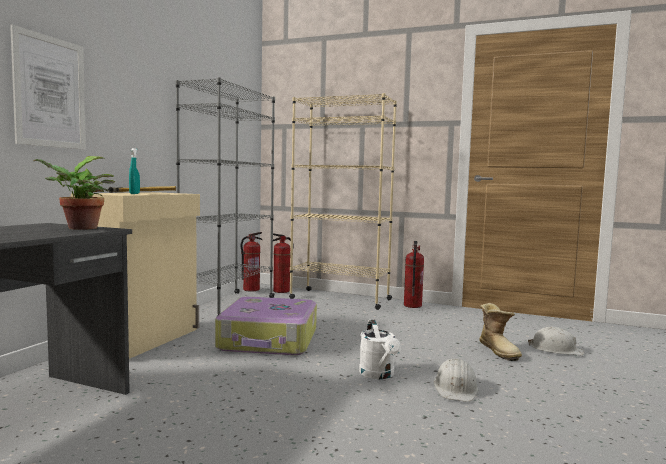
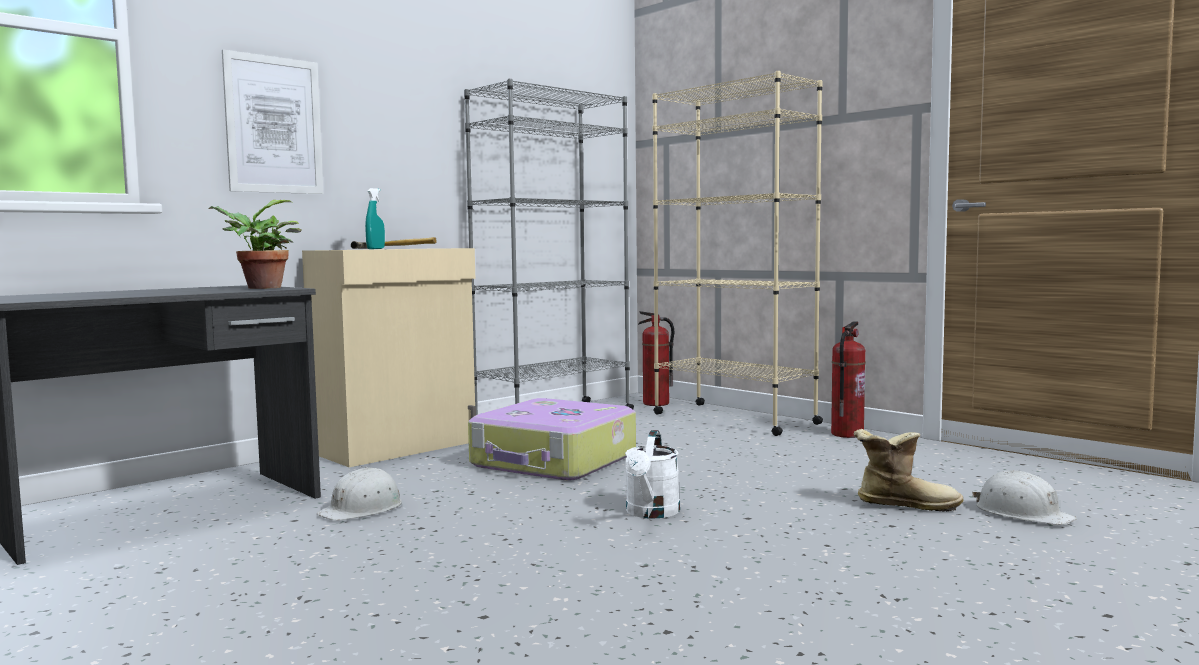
camera: 25 degrees right, 0 degrees up
(251, 289) = (613, 399): fire extinguisher -> none
(456, 388) = (744, 541): white hard hat -> white hard hat (363, 509)
(499, 351) = (904, 505): boot -> boot turned 90 degrees counterclockwise

